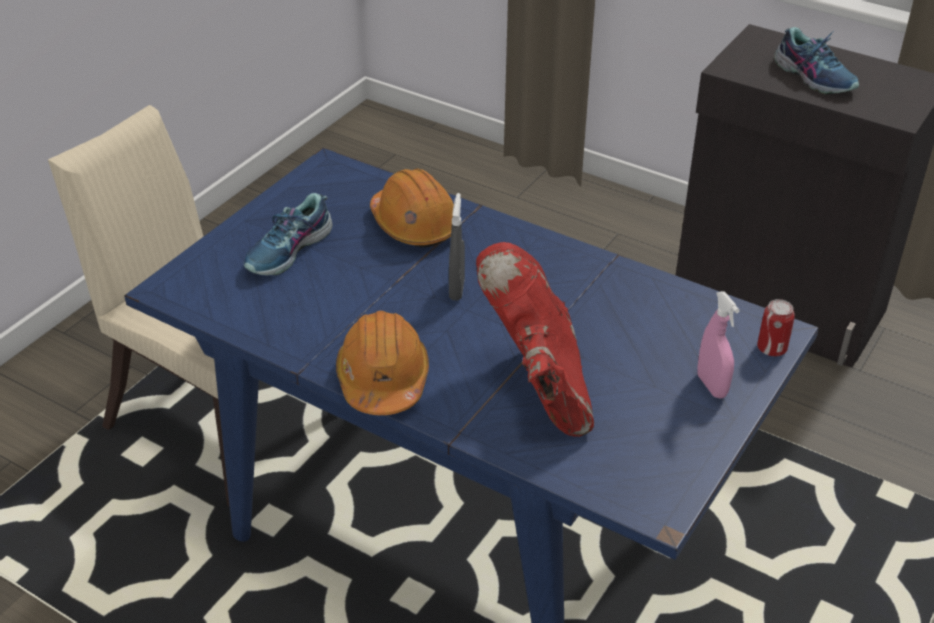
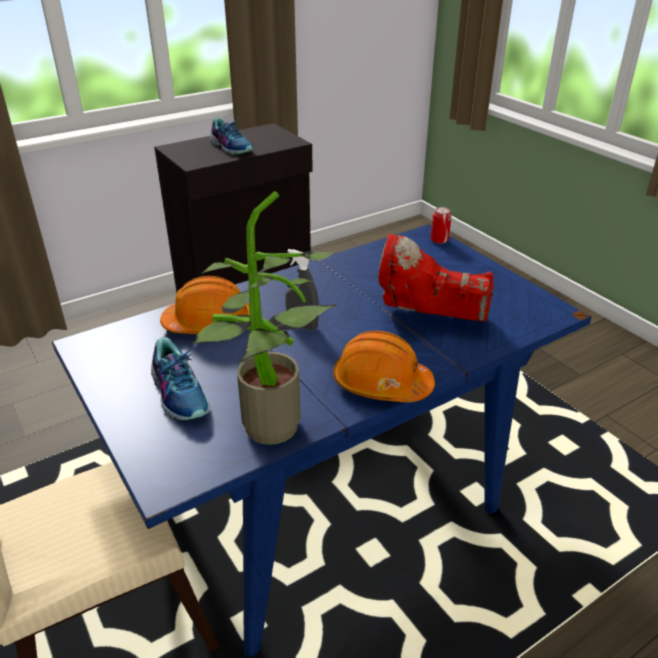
camera: 65 degrees left, 5 degrees down
(262, 324) = (268, 432): none -> potted plant
(711, 386) = (460, 266): pink spray bottle -> none
(814, 77) = (232, 147): shoe -> shoe turned 60 degrees clockwise

